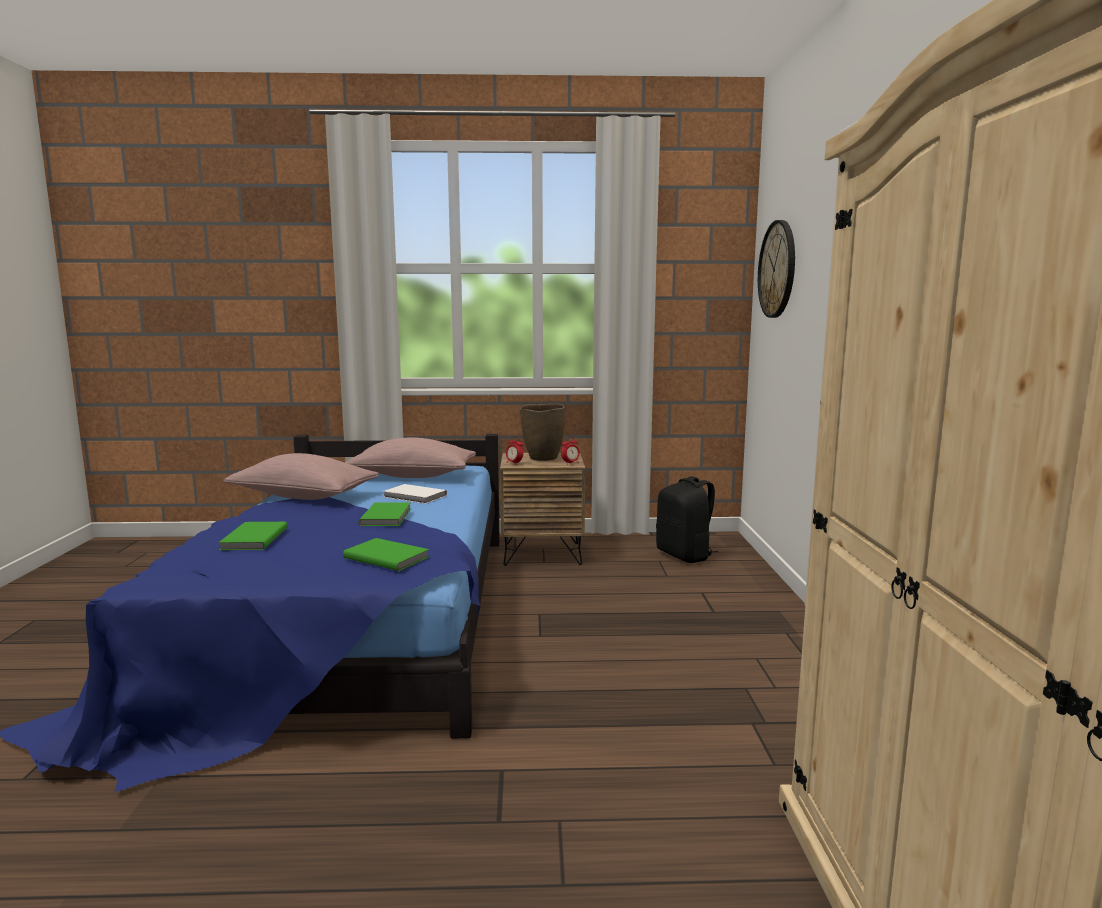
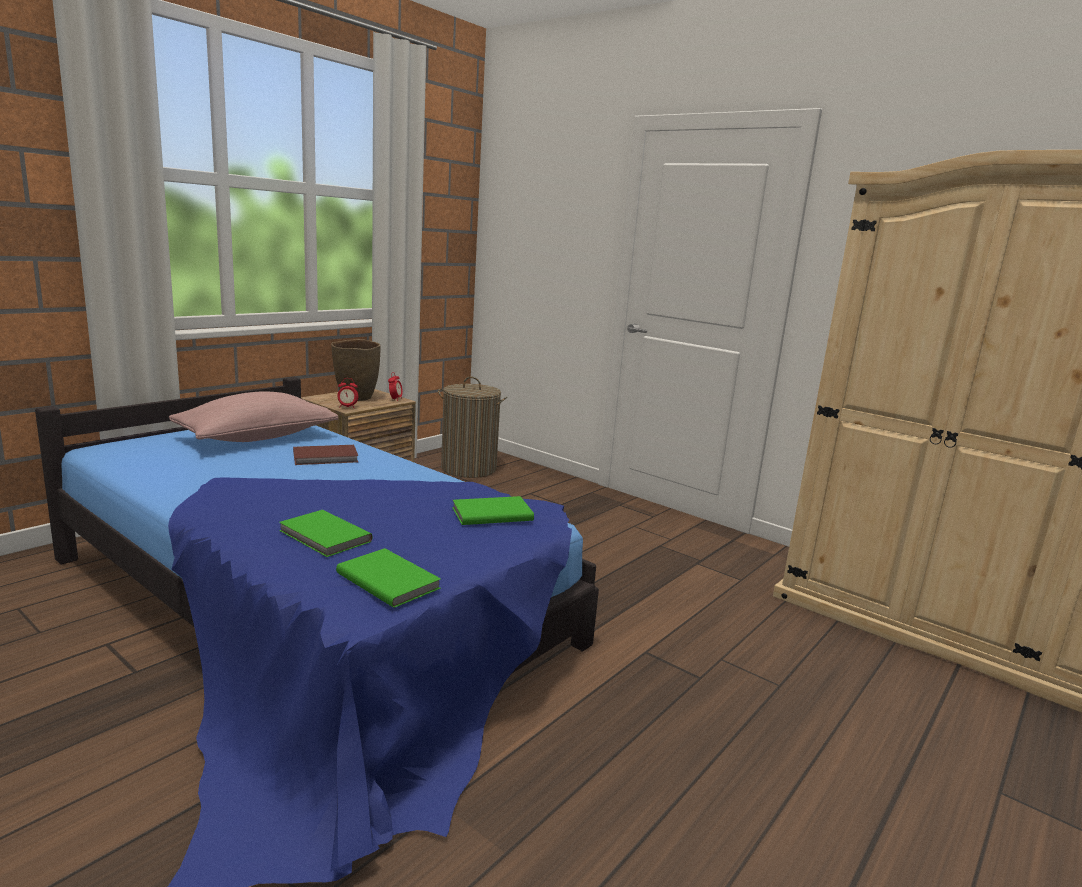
camera: 50 degrees left, 5 degrees up
(304, 496) = (202, 484): pink pillow -> none
(387, 516) = (373, 481): green book -> green book (389, 579)
(414, 496) = (326, 458): white book -> brown book
(685, 555) = (469, 468): black backpack -> laundry basket
(777, 269) = (530, 213): wall clock -> none

